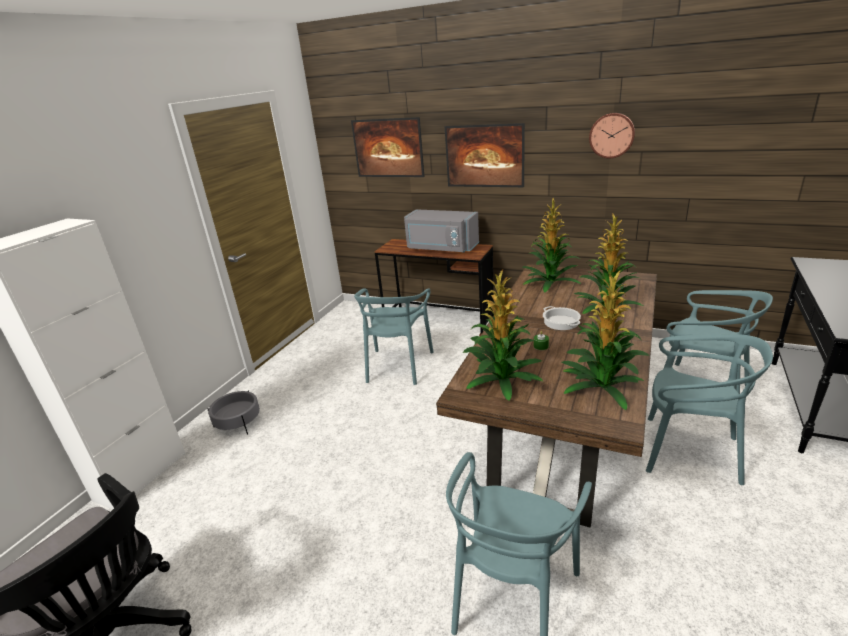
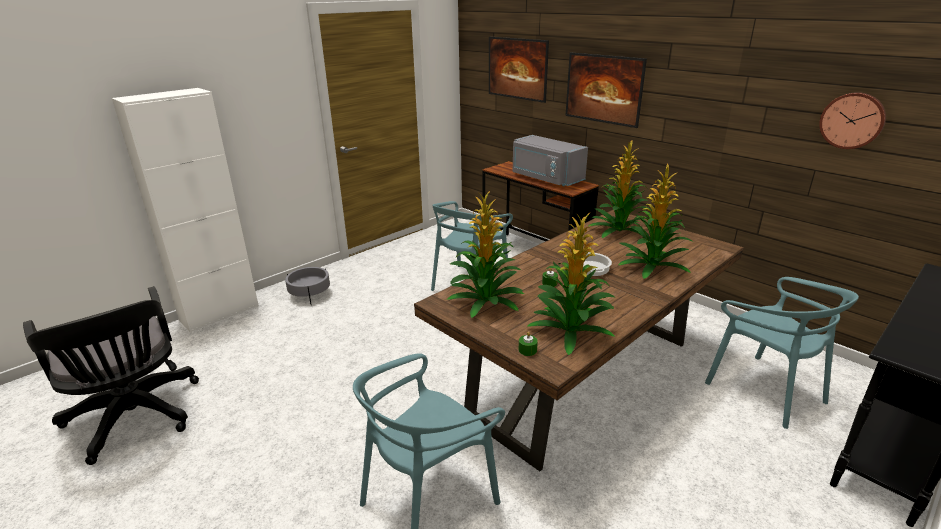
camera: 20 degrees right, 0 degrees up
(585, 417) = (527, 350): none -> green candle
(611, 135) = (735, 83): wall clock -> wall clock (852, 120)
(689, 451) = (699, 442): turquoise chair -> none

